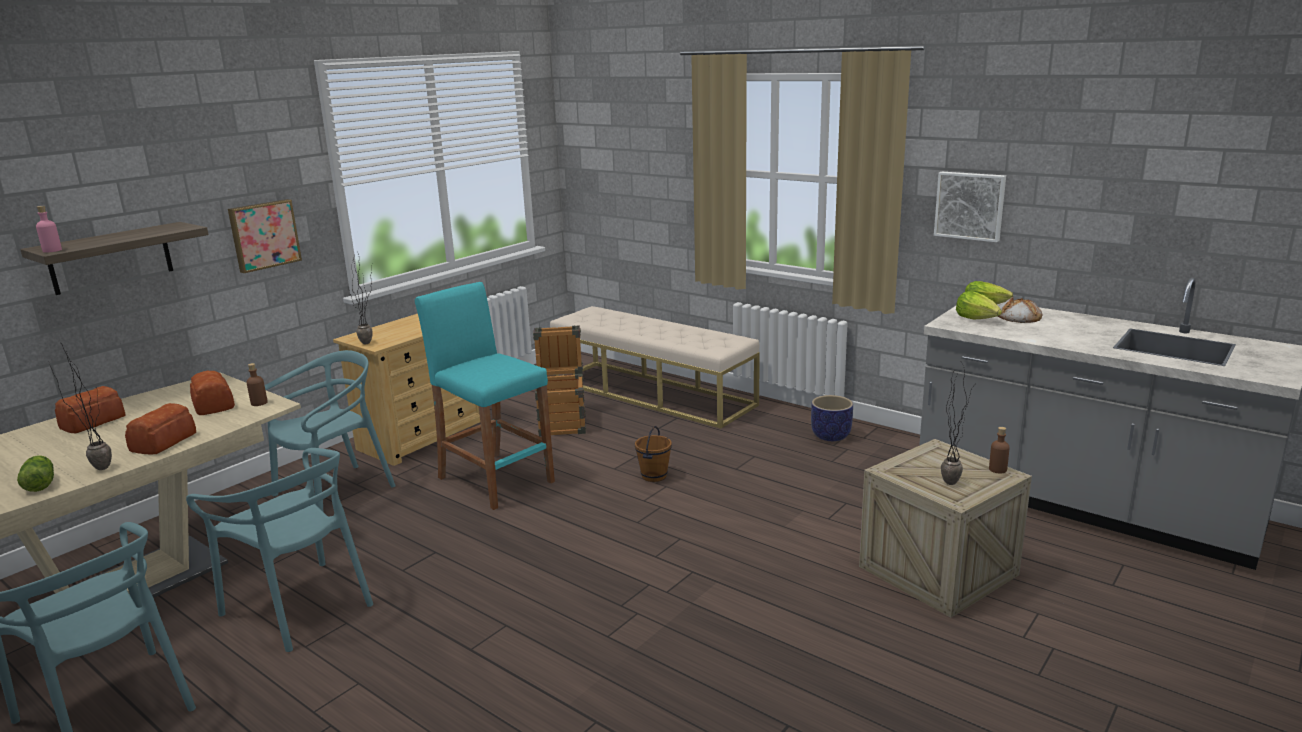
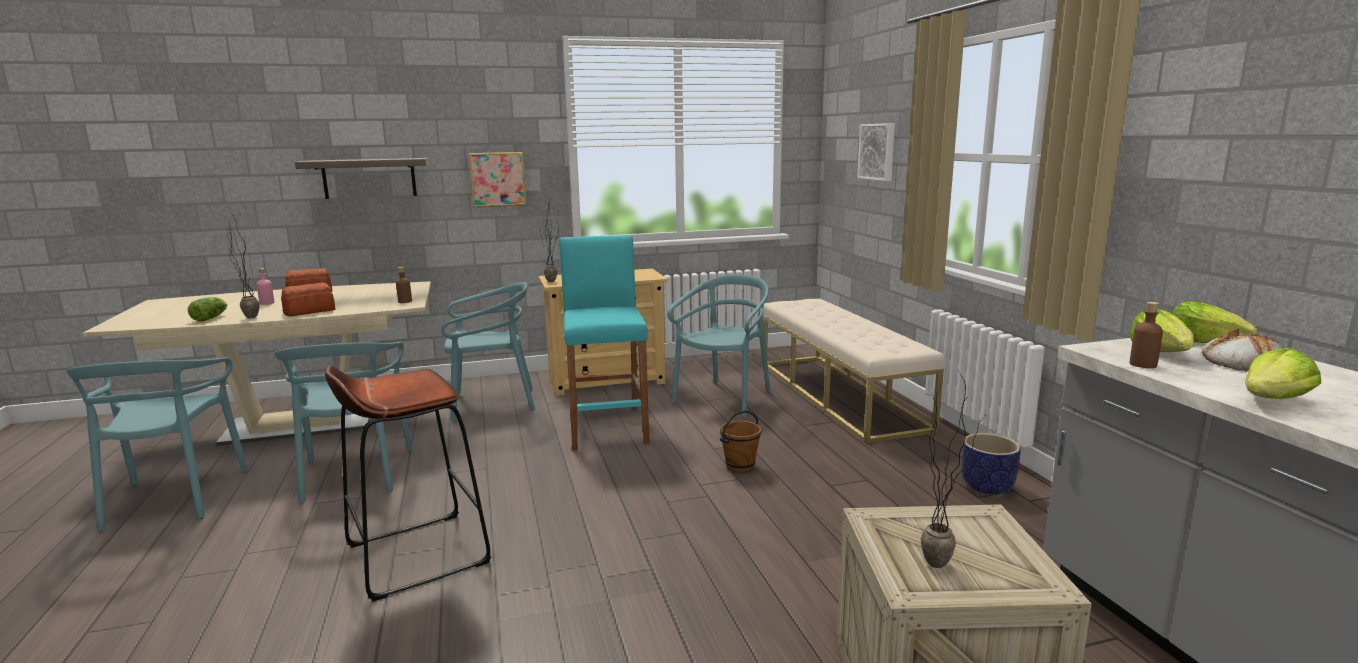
camera: 35 degrees right, 5 degrees down
(52, 250) = (309, 160): pink bottle -> pink bottle (267, 303)
(212, 405) = (380, 297): bread -> none
(491, 639) = (417, 554): none -> brown stool
(563, 422) = (724, 398): crate -> turquoise chair
(970, 205) = (1217, 191): picture -> picture (878, 151)
(997, 469) = (1041, 574): brown bottle -> brown bottle (1143, 364)
(1060, 339) = (1274, 401): none -> lettuce

